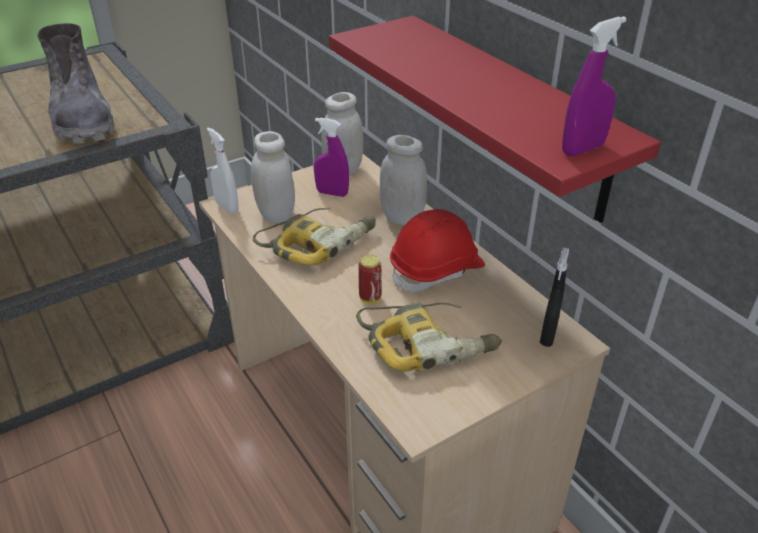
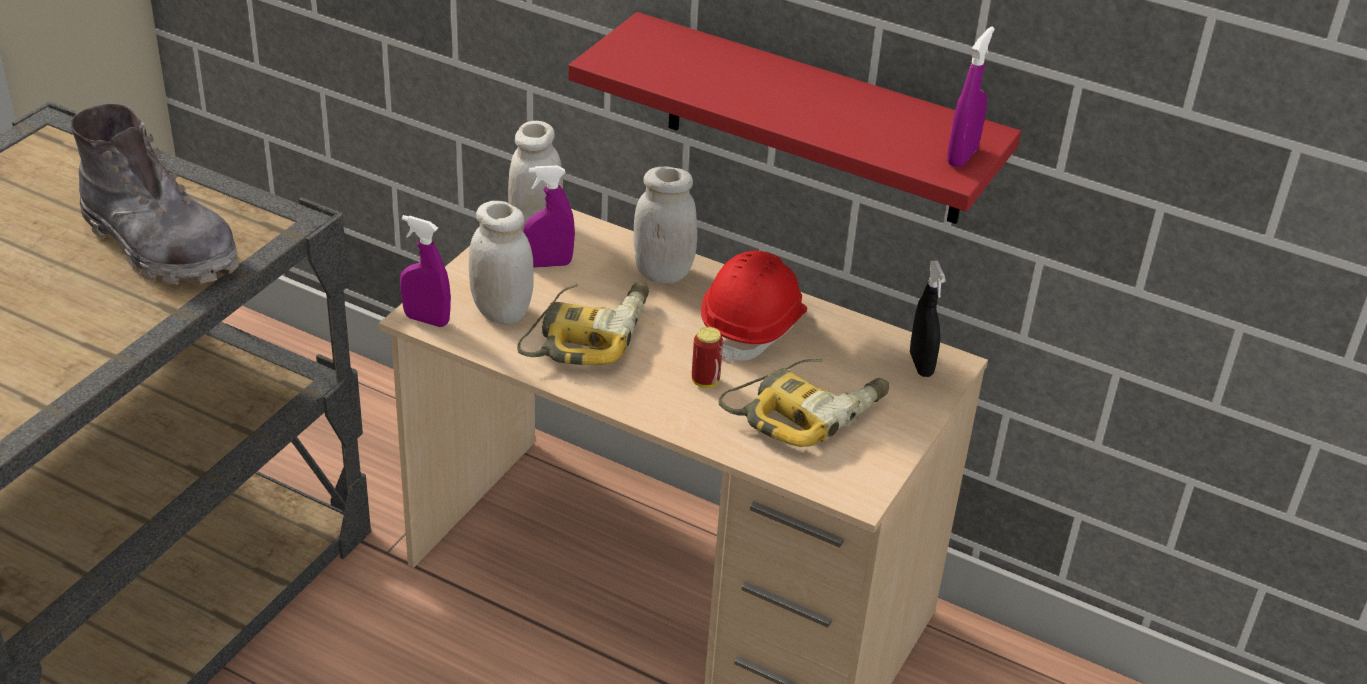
camera: 30 degrees left, 0 degrees up
(227, 207) = (426, 320): white spray bottle -> purple spray bottle

